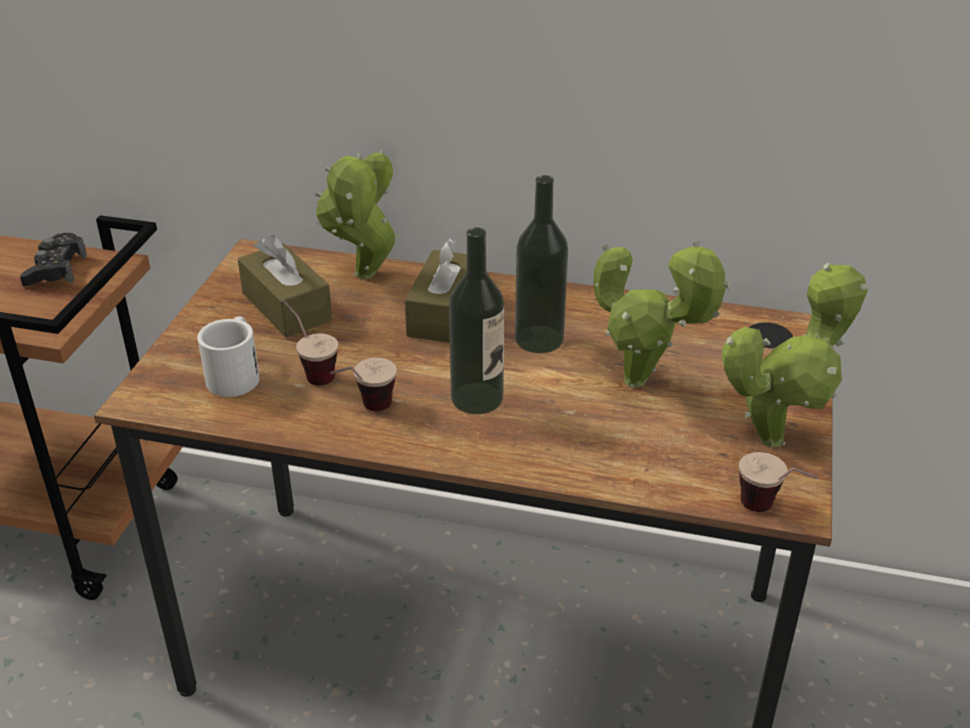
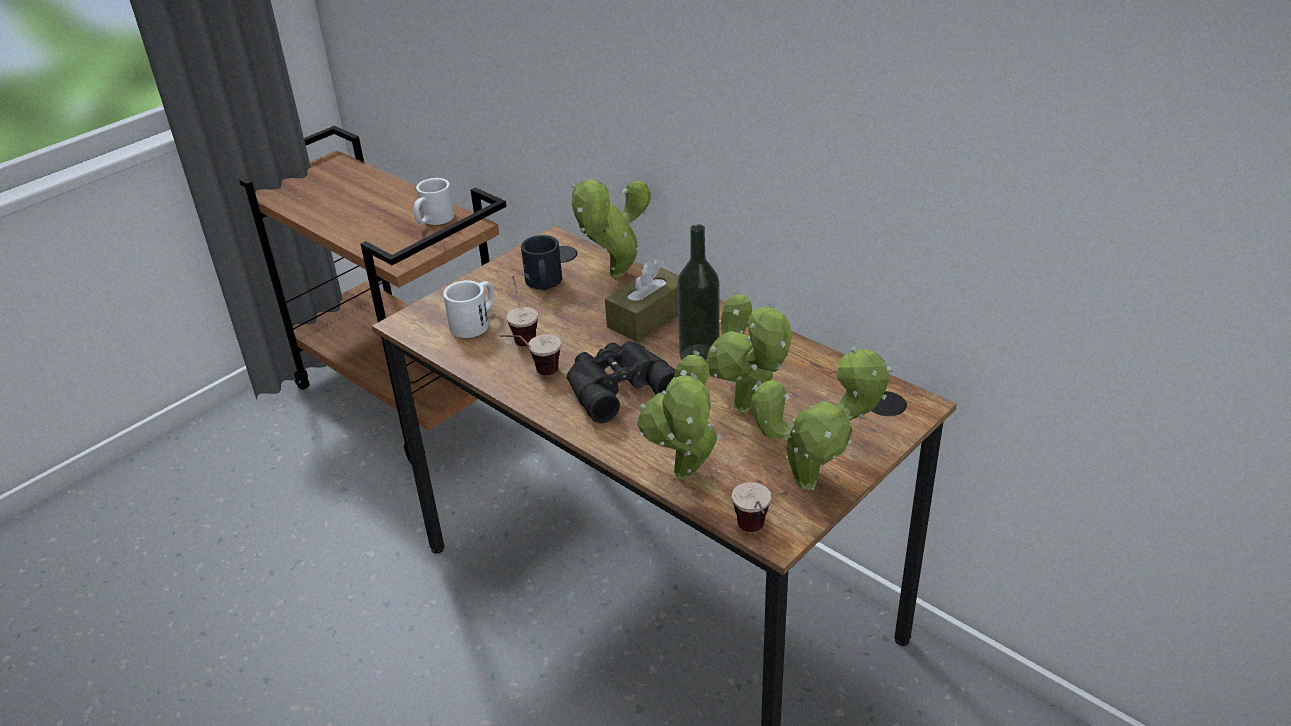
camera: 30 degrees right, 0 degrees up
(55, 269) = (433, 220): black game controller -> white mug
(286, 307) = (544, 284): brown tissue box -> black mug
(477, 398) = (617, 386): bottle -> black binoculars
(645, 477) = (685, 478): none -> potted plant

